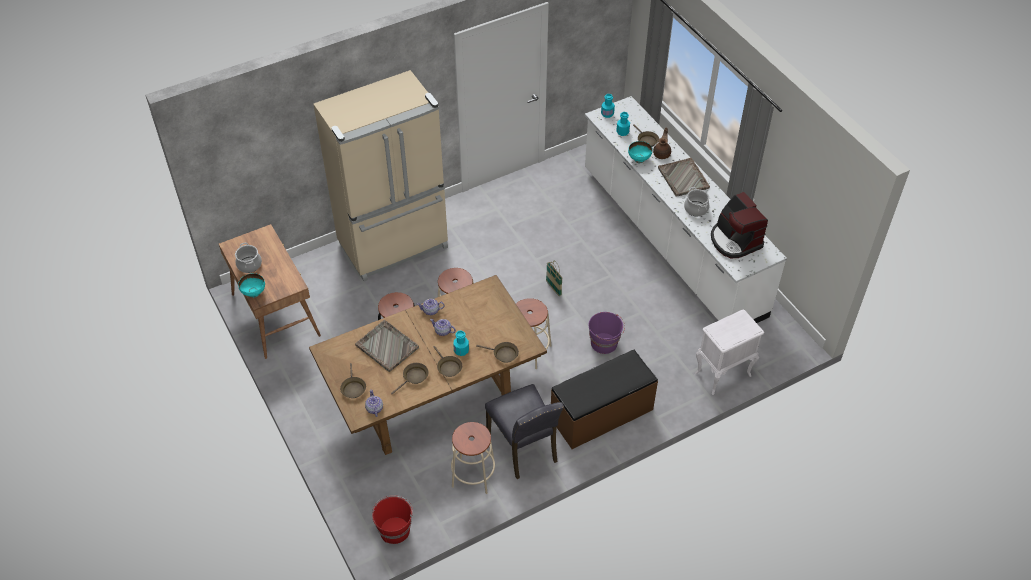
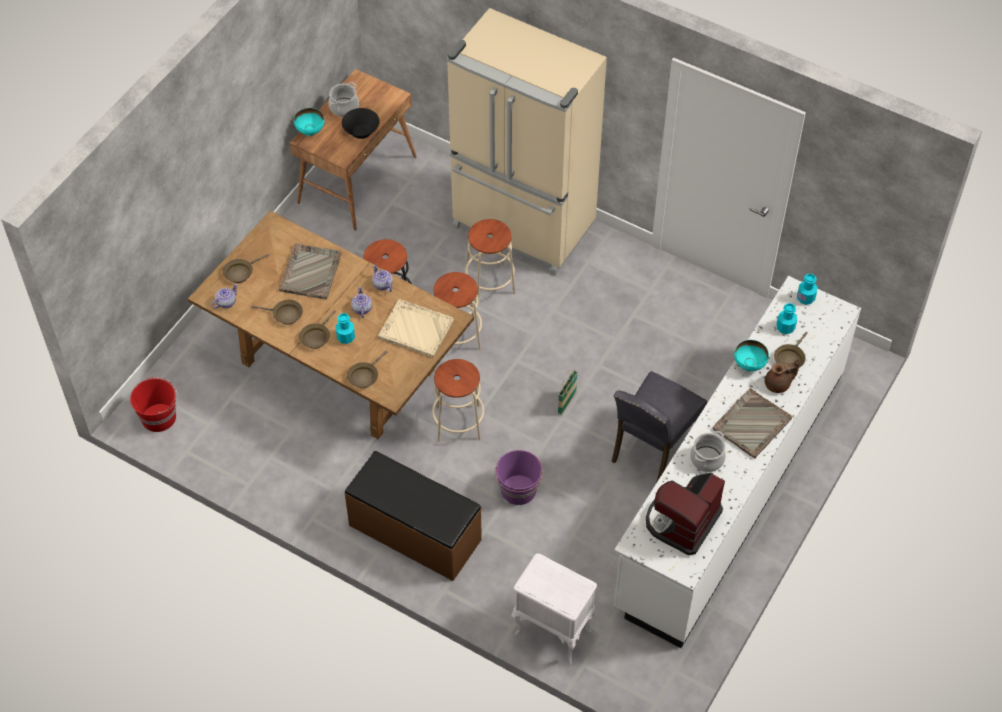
camera: 60 degrees right, 5 degrees up
(282, 265) = (361, 132): none -> black bowl
(473, 475) = (262, 451): beige stool -> beige stool (490, 283)
(483, 309) = (415, 329): none -> beige tray
(503, 354) = (364, 376): brown frying pan -> brown frying pan turned 45 degrees clockwise
(524, 448) = (323, 480): grey chair -> grey chair (652, 450)

